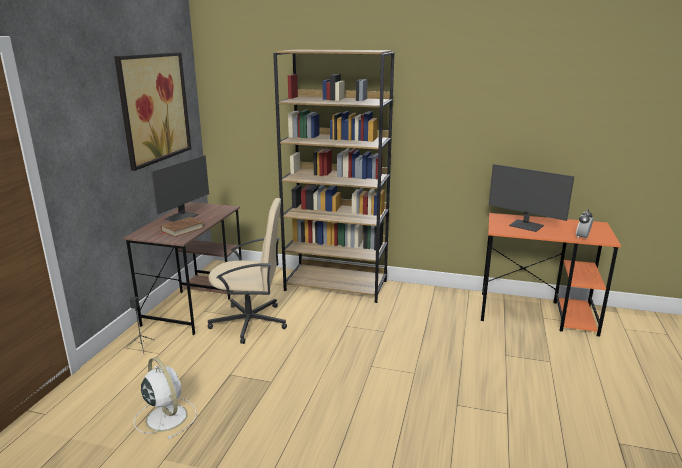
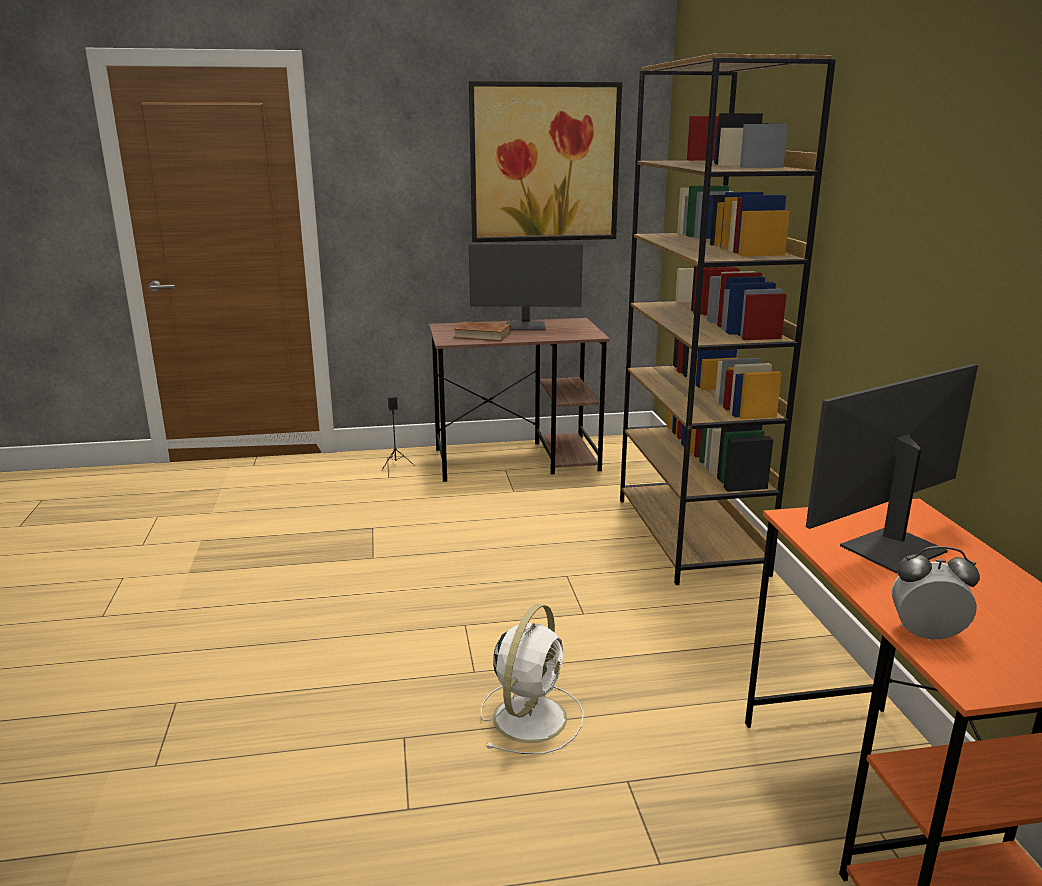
camera: 65 degrees right, 0 degrees up
(165, 416) = (271, 518): white fan -> white fan (531, 716)
(250, 322) = (505, 504): beige office chair -> none
(526, 226) = (890, 548): monitor -> monitor turned 45 degrees clockwise

